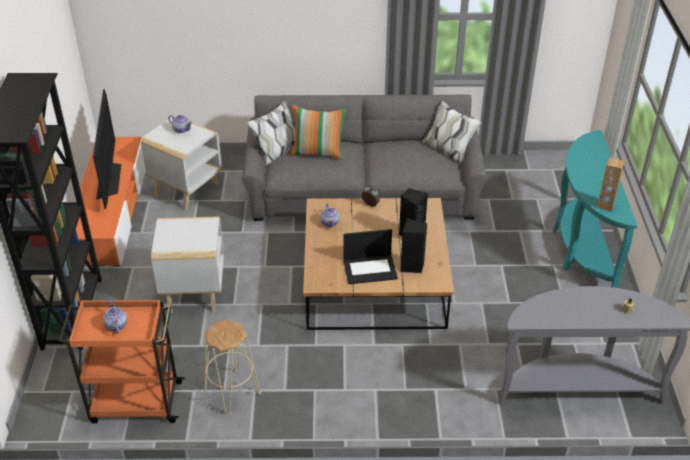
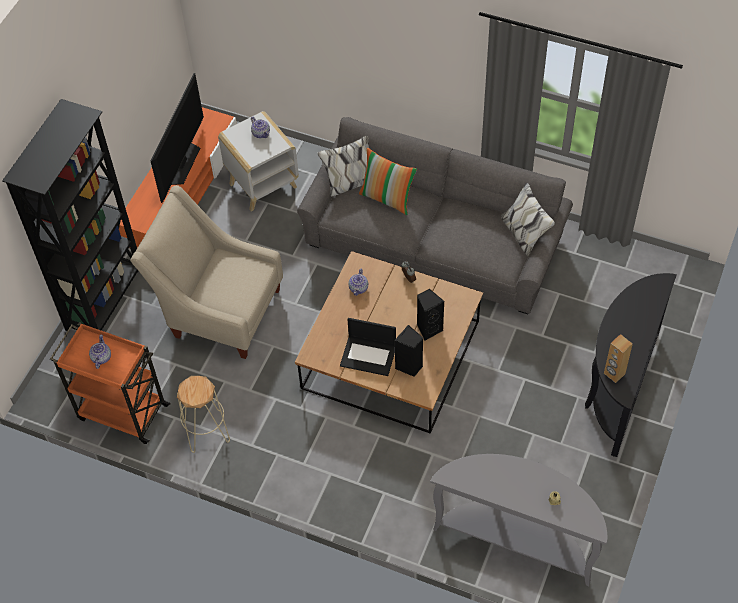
camera: 25 degrees right, 15 degrees up
(194, 290) = (219, 310): white side table -> beige armchair
(580, 249) = (617, 387): turquoise console table -> black console table

